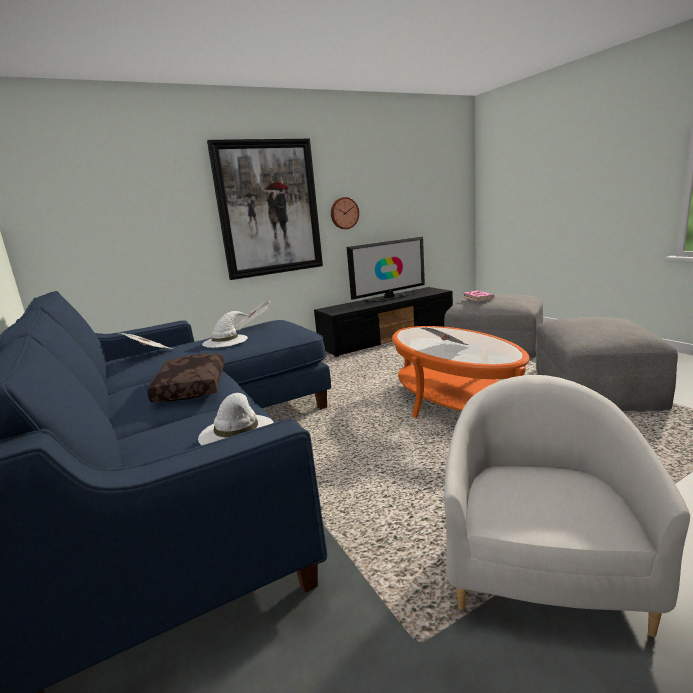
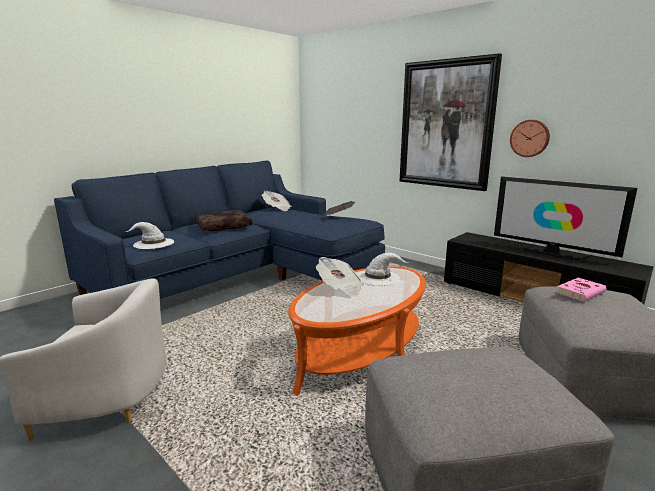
camera: 70 degrees right, 0 degrees up
(225, 340) = (302, 217): white hat -> white hat (378, 277)

